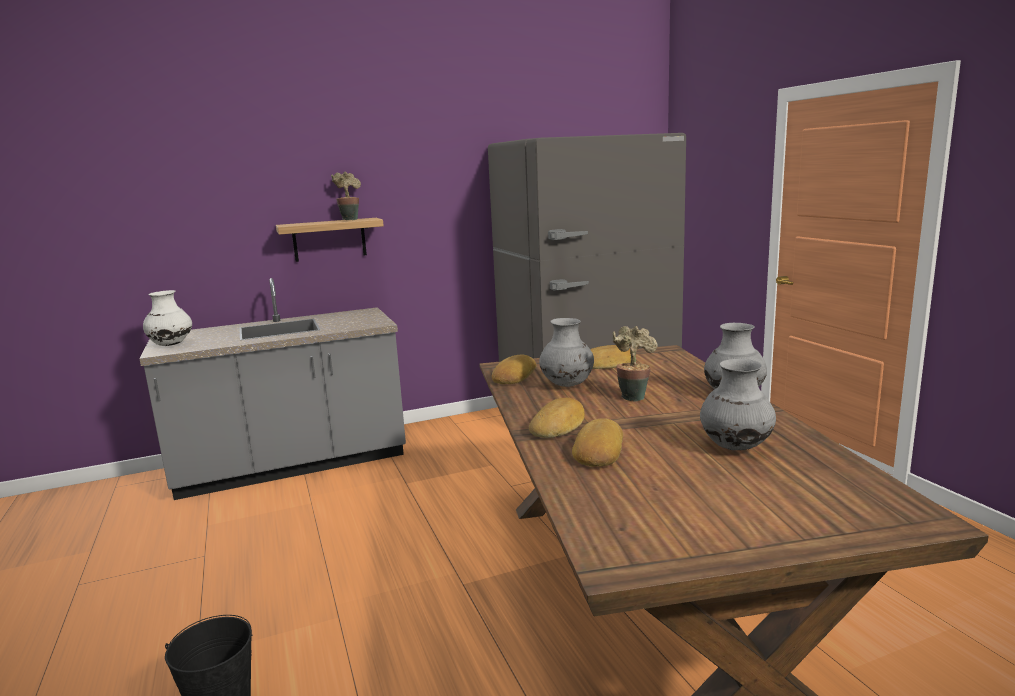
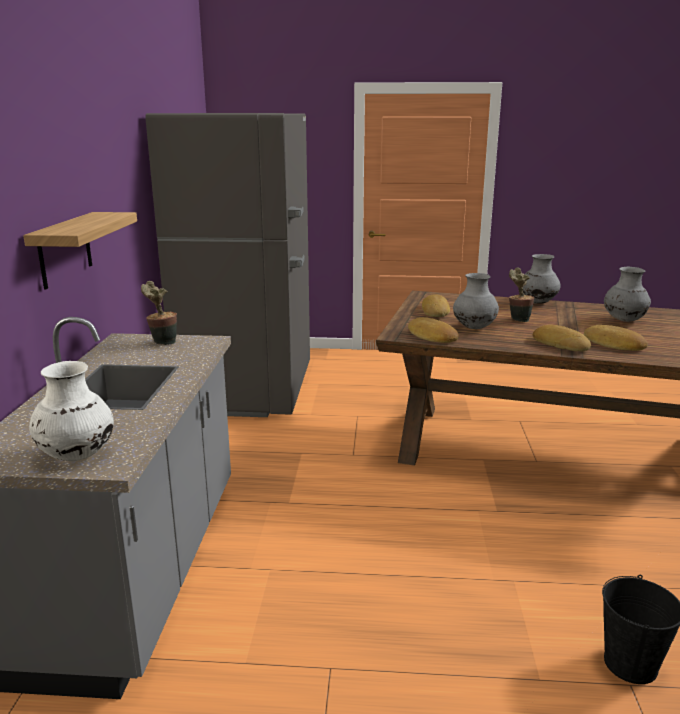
camera: 65 degrees left, 5 degrees up
(349, 219) = (91, 217): potted plant -> potted plant (162, 342)

